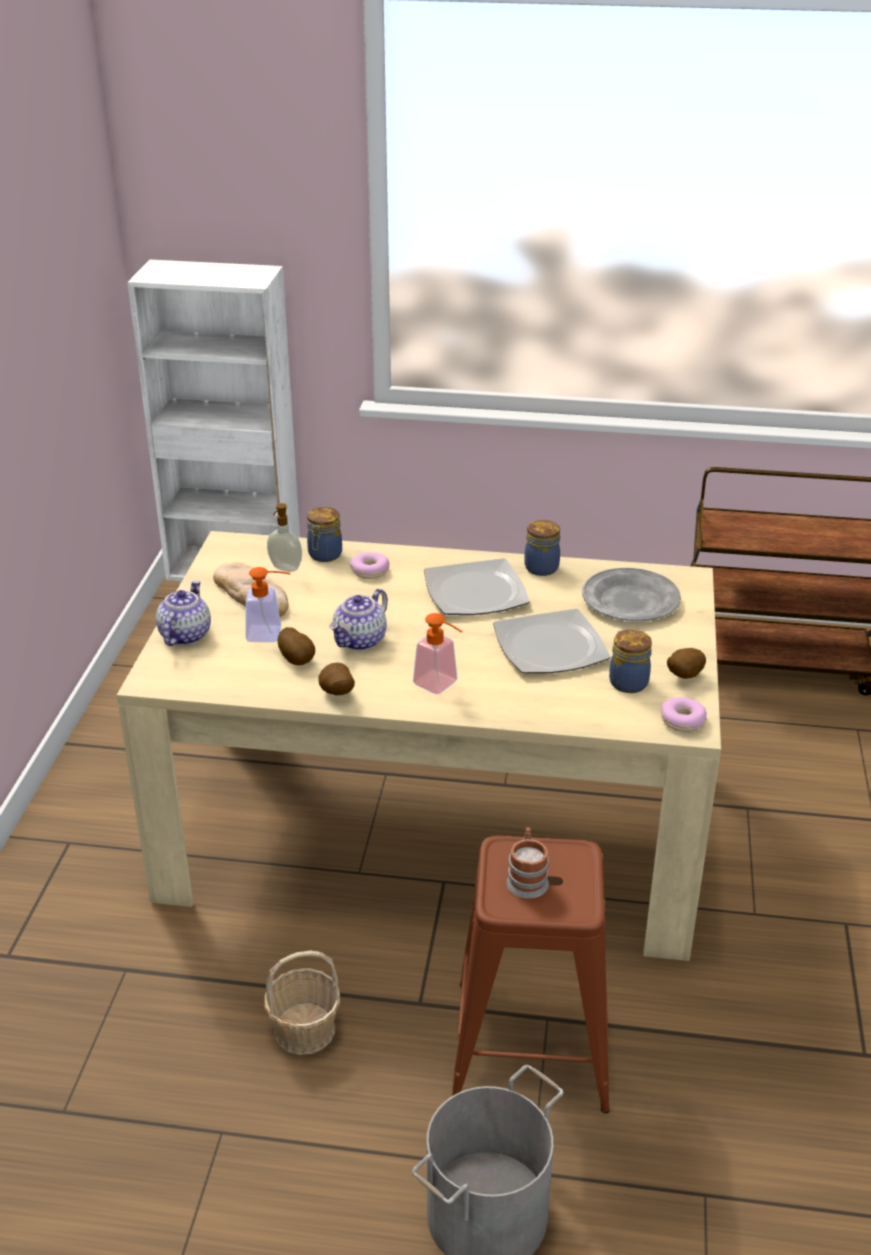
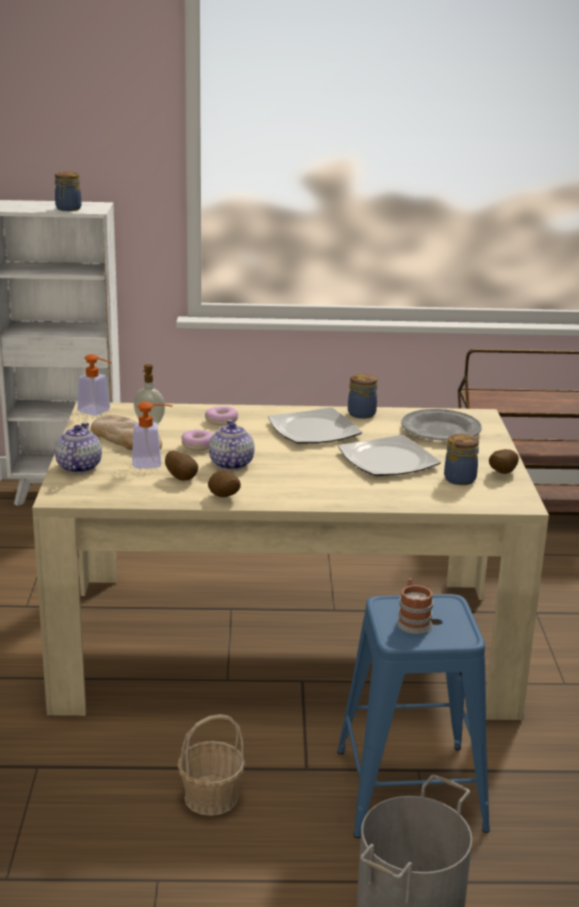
camera: 10 degrees left, 10 degrees down
(324, 555) = (179, 413): jar -> jar (68, 209)
(360, 641) = (230, 464): teapot -> teapot turned 150 degrees clockwise
(441, 685) = (309, 488): soap dispenser -> soap dispenser (98, 412)
(531, 1044) = (410, 789): brown stool -> blue stool
(682, 721) = (512, 500): donut -> donut (198, 446)

